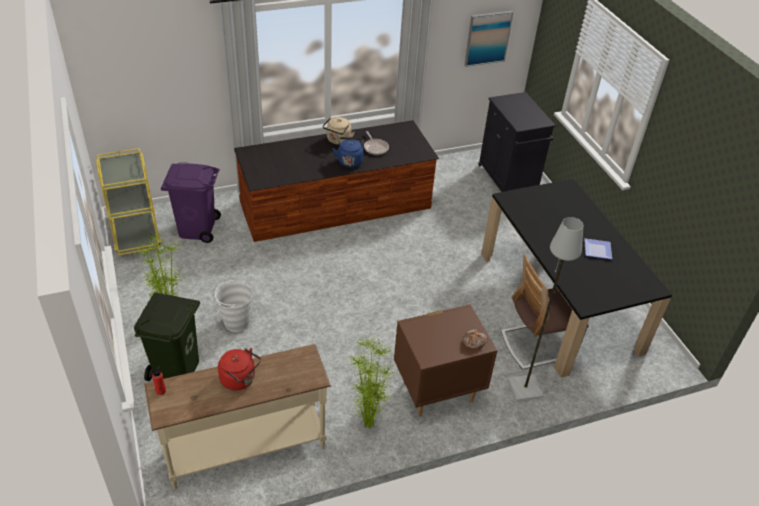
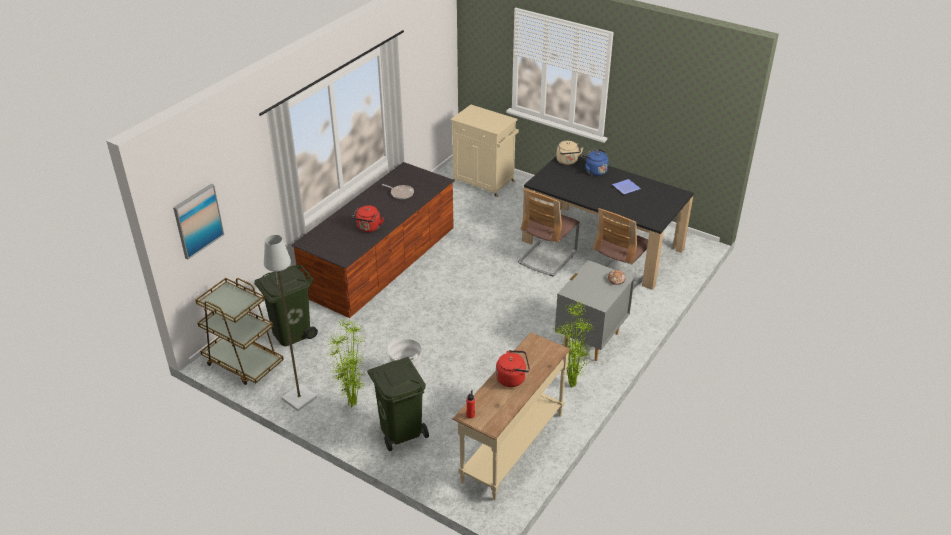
camera: 35 degrees left, 5 degrees down
(136, 233) = (243, 363): yellow cart -> brown cart
(197, 229) = (291, 332): purple trash can -> green trash can
(310, 165) = (368, 228): none -> red kettle
(338, 140) = (366, 201): beige kettle -> beige kettle (567, 161)
(350, 161) = (394, 211): blue kettle -> blue kettle (594, 171)
(437, 391) = (590, 340): brown nightstand -> grey nightstand
(487, 38) = (430, 70): picture -> picture (198, 221)
(487, 283) = (547, 257): none -> chair
(508, 180) = (484, 182): black cabinet -> beige cabinet
(524, 389) = (639, 308): grey floor lamp -> grey floor lamp (299, 399)

